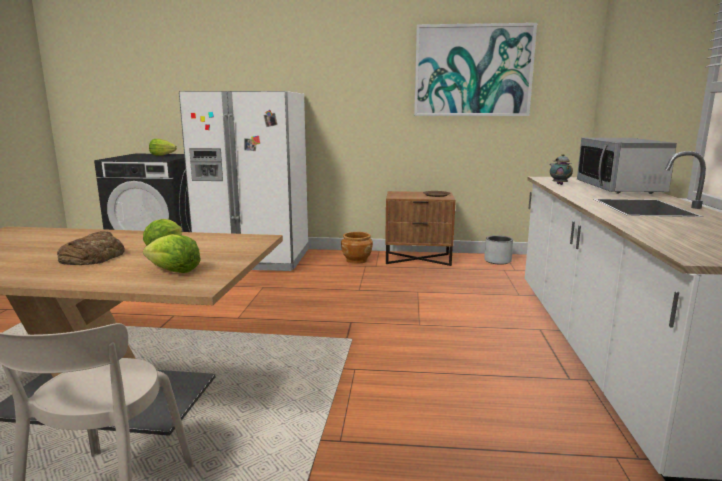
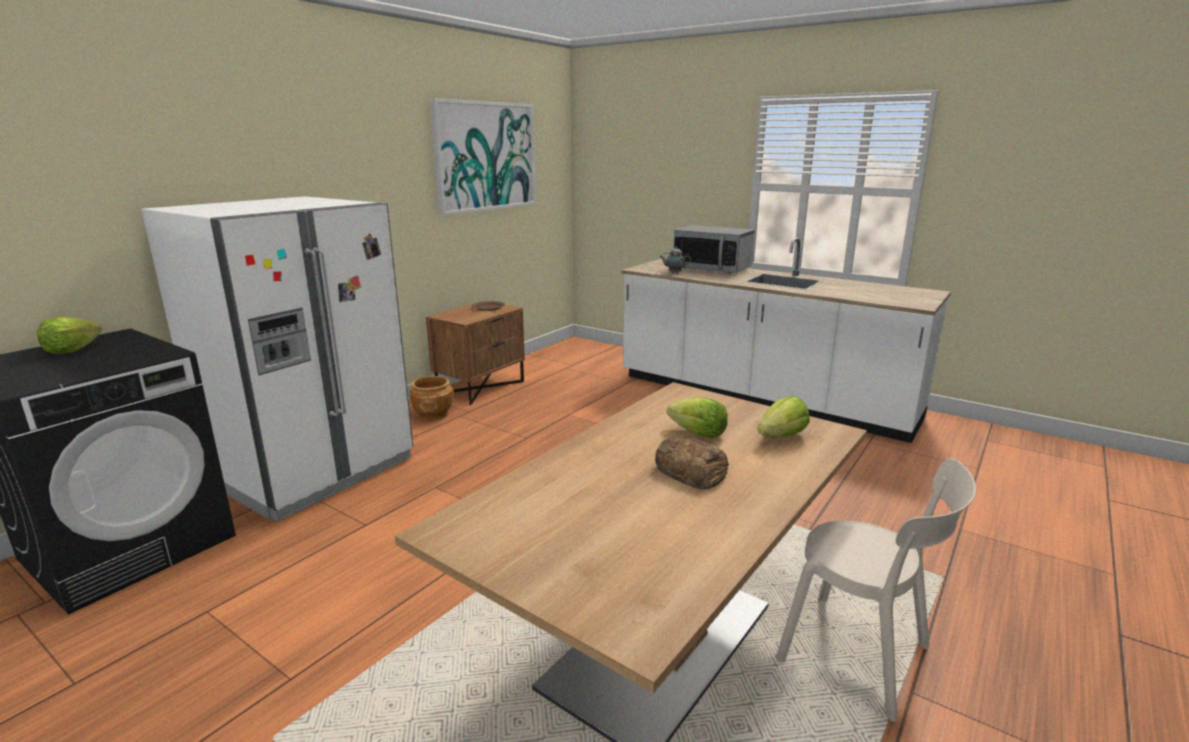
camera: 60 degrees left, 5 degrees up
(498, 261) = (541, 362): grey planter -> none

